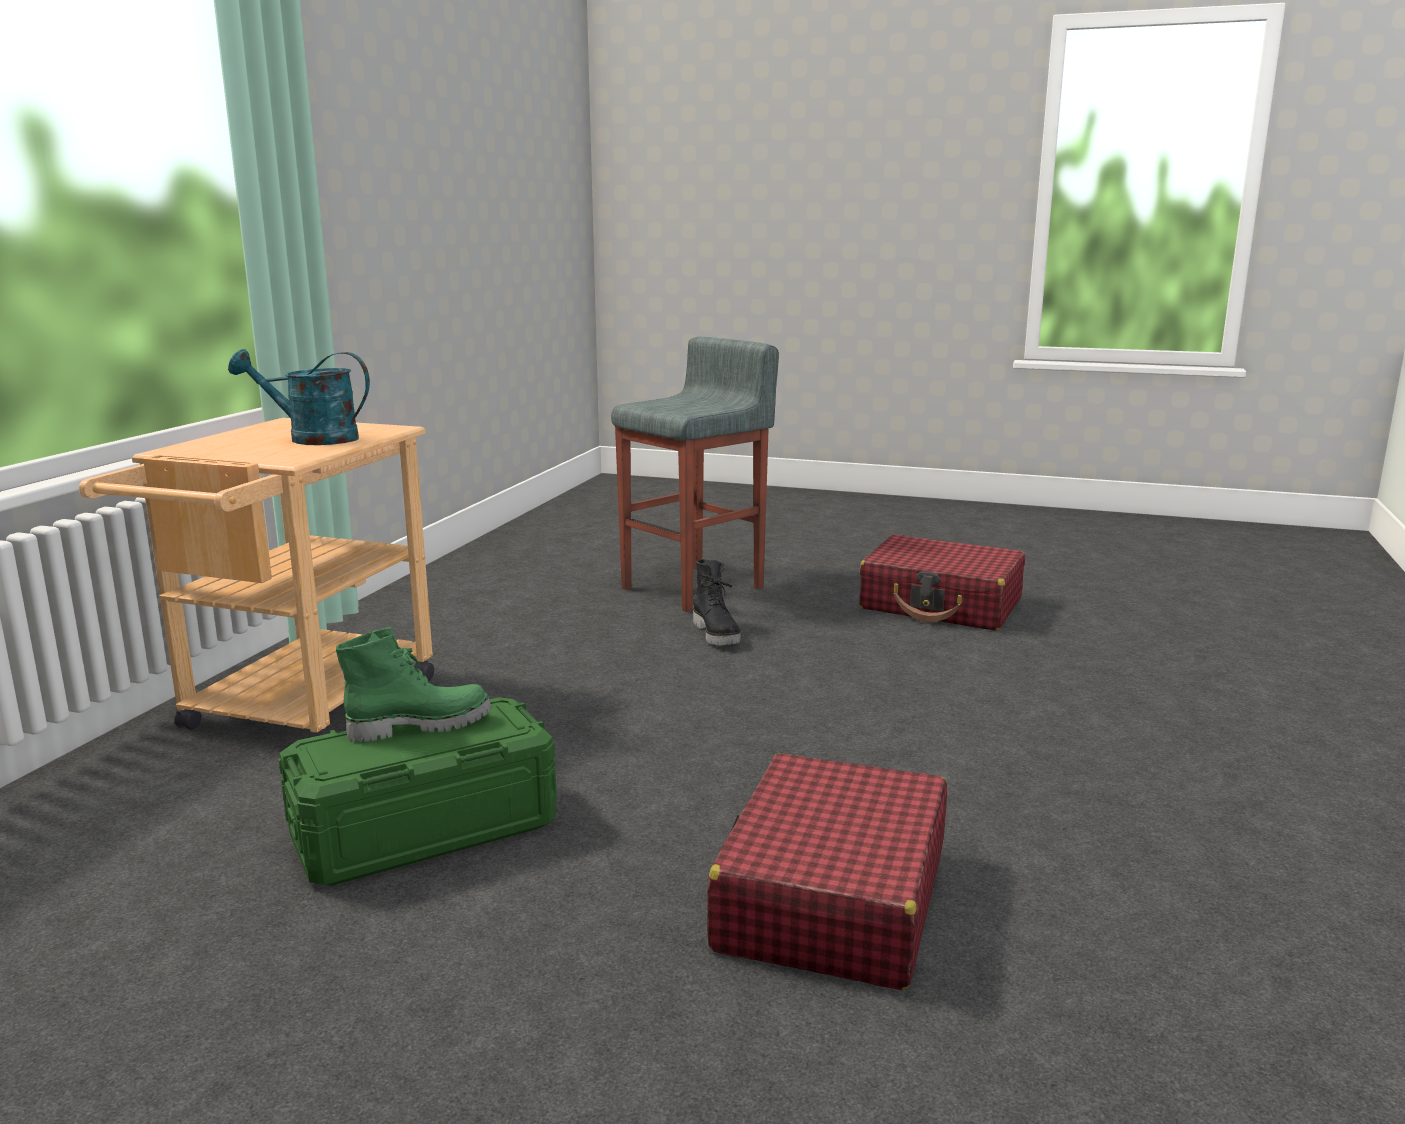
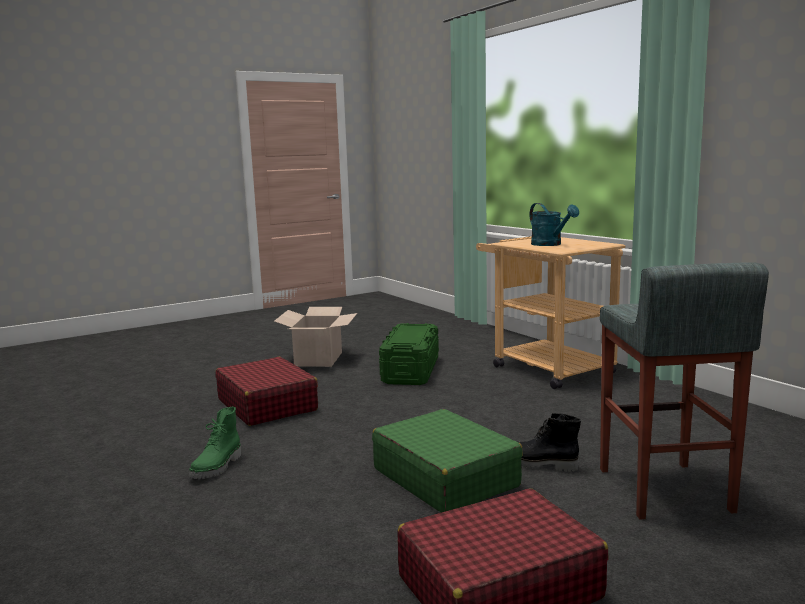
camera: 130 degrees right, 5 degrees down
(312, 439) = (550, 244): turquoise watering can -> turquoise watering can turned 105 degrees clockwise
(420, 725) = (418, 334): green boot -> green boot (218, 467)
(424, 1031) = (318, 359): none -> cardboard box
(822, 663) = (445, 477): none -> green suitcase

